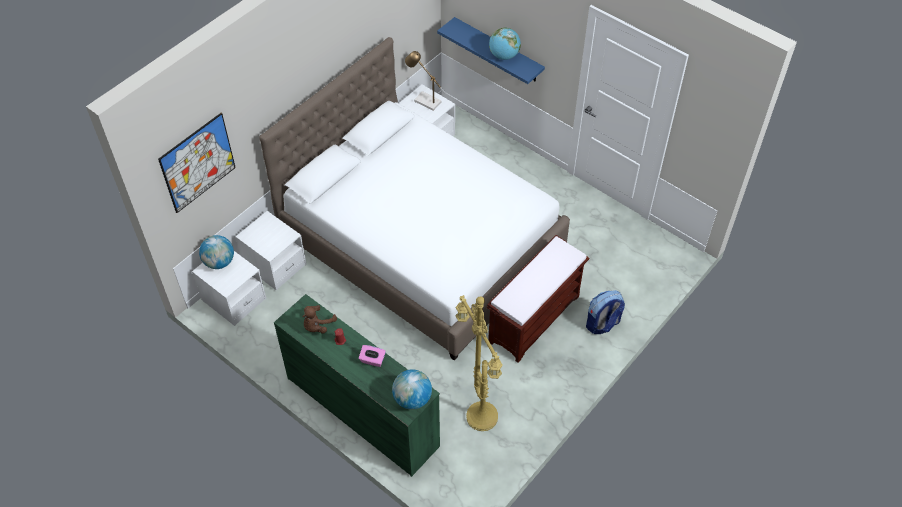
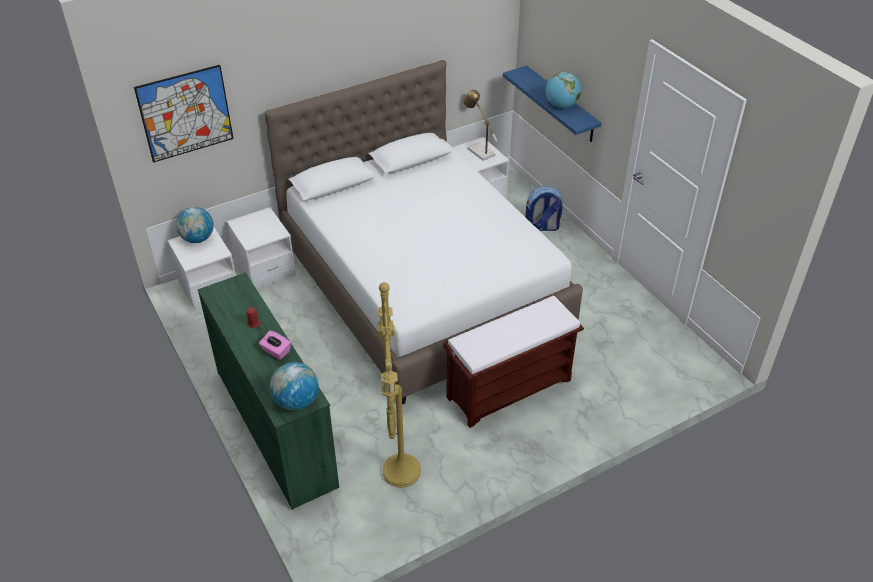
camera: 20 degrees right, 10 degrees down
(317, 326) = (239, 304): brown plush toy -> none
(602, 324) = (586, 415): backpack -> backpack (541, 227)

